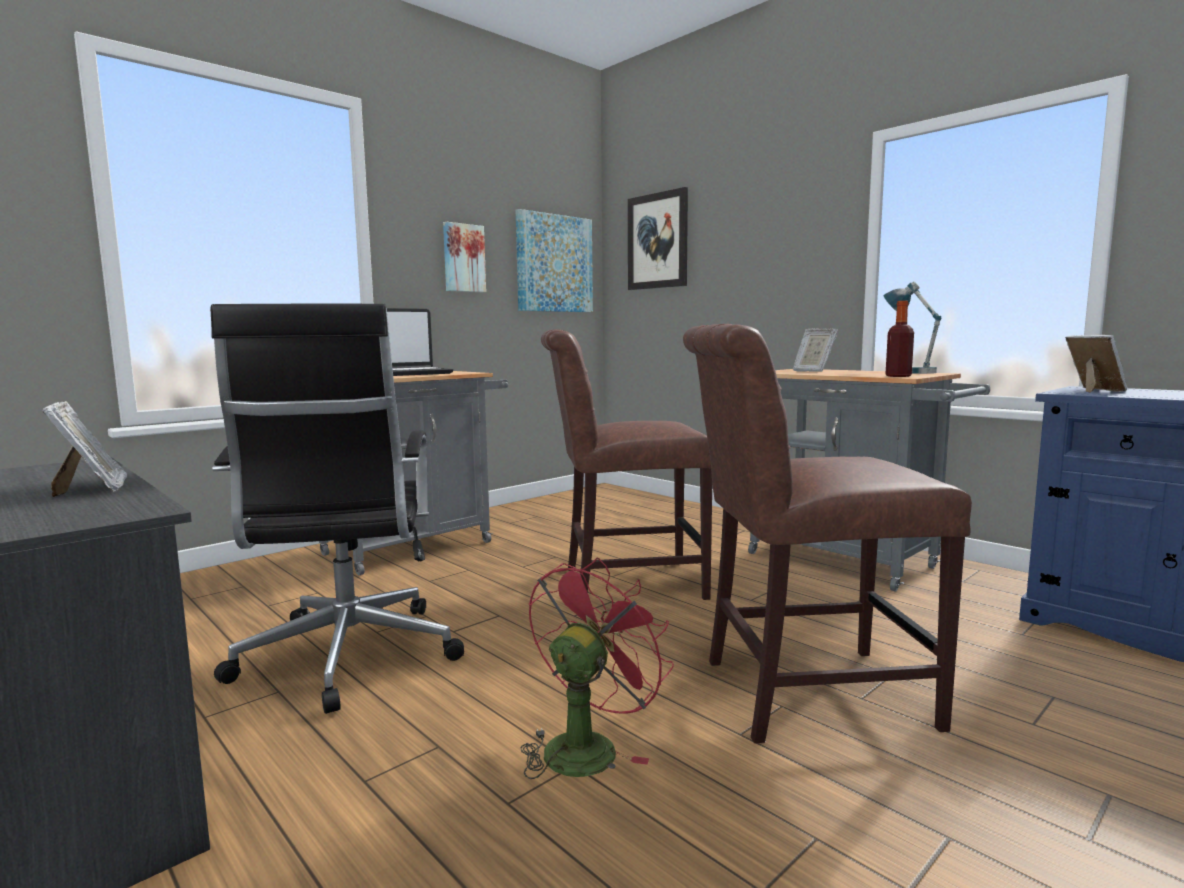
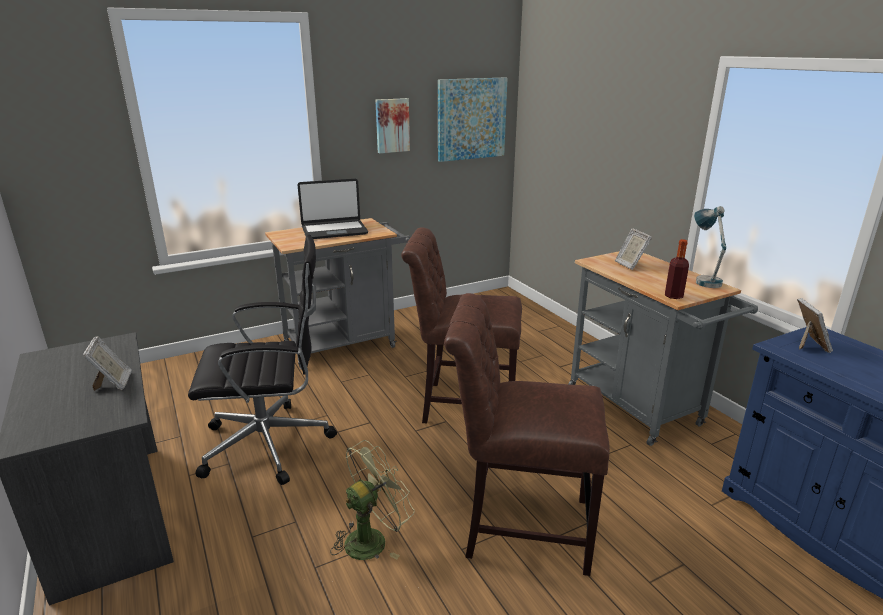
camera: 15 degrees right, 15 degrees up
(347, 658) = (271, 444): black office chair -> black office chair turned 105 degrees counterclockwise
(587, 745) = (372, 538): red fan -> green fan
(657, 241) = (555, 105): picture -> none

